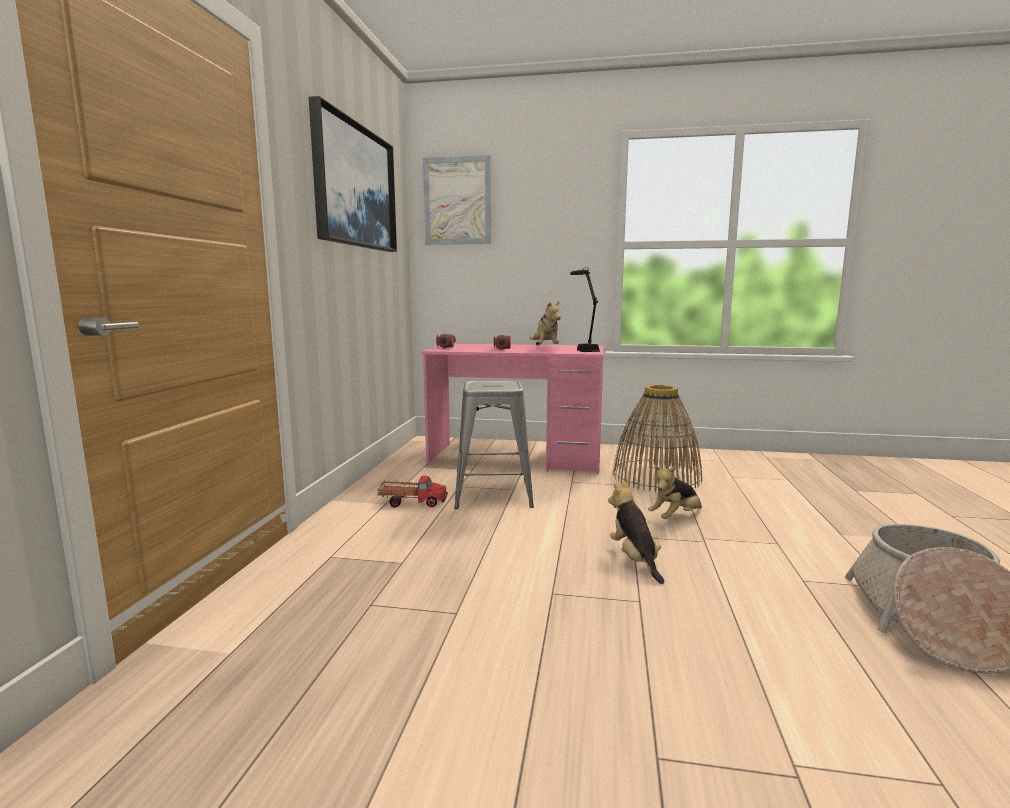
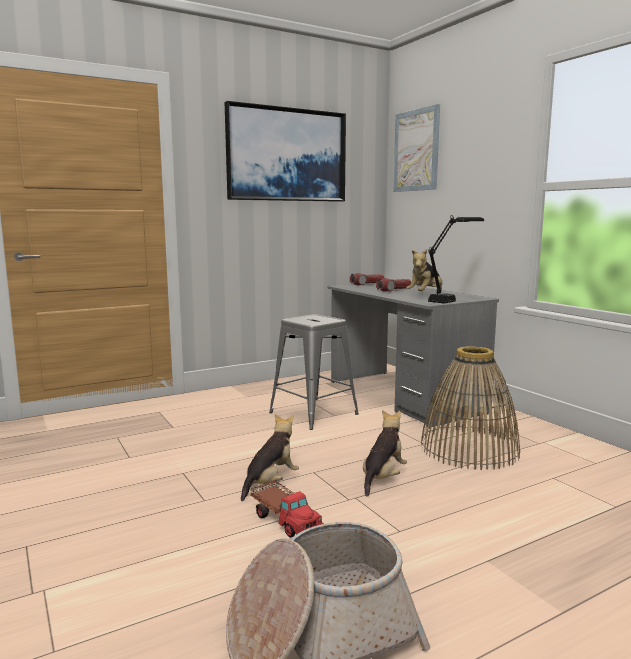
camera: 50 degrees right, 0 degrees up
(412, 502) = (260, 401): toy truck -> toy truck (285, 519)
(516, 458) = (403, 397): pink desk -> grey desk
(675, 517) = (383, 477): plush toy -> plush toy turned 105 degrees clockwise

